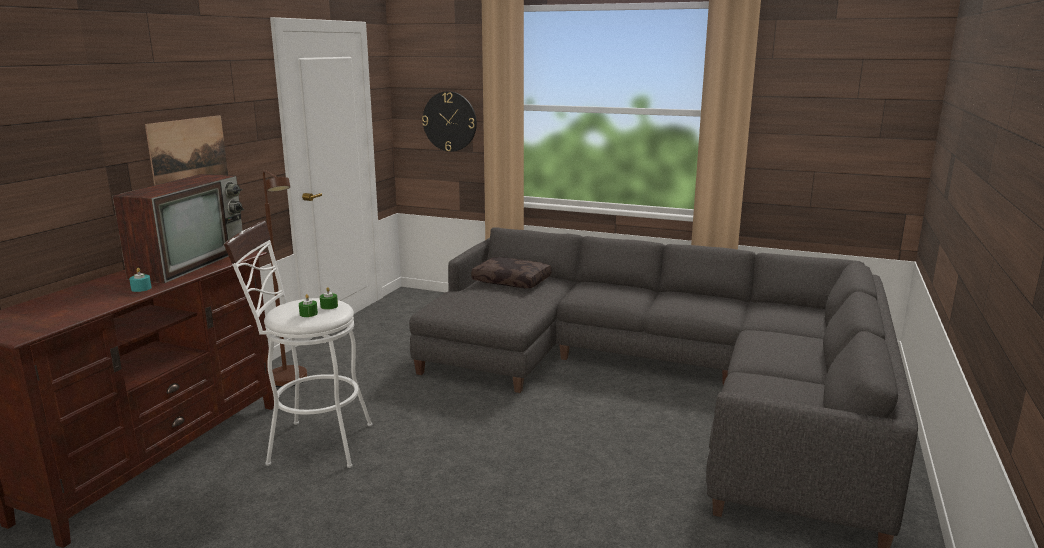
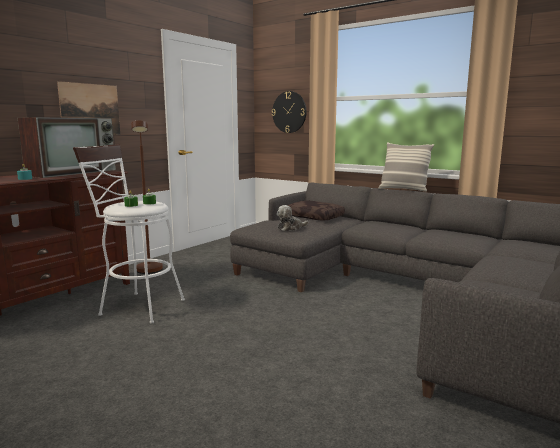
camera: 15 degrees right, 5 degrees down
(493, 306) = (290, 228): none -> plush toy
(625, 238) = (403, 189): none -> pillow

